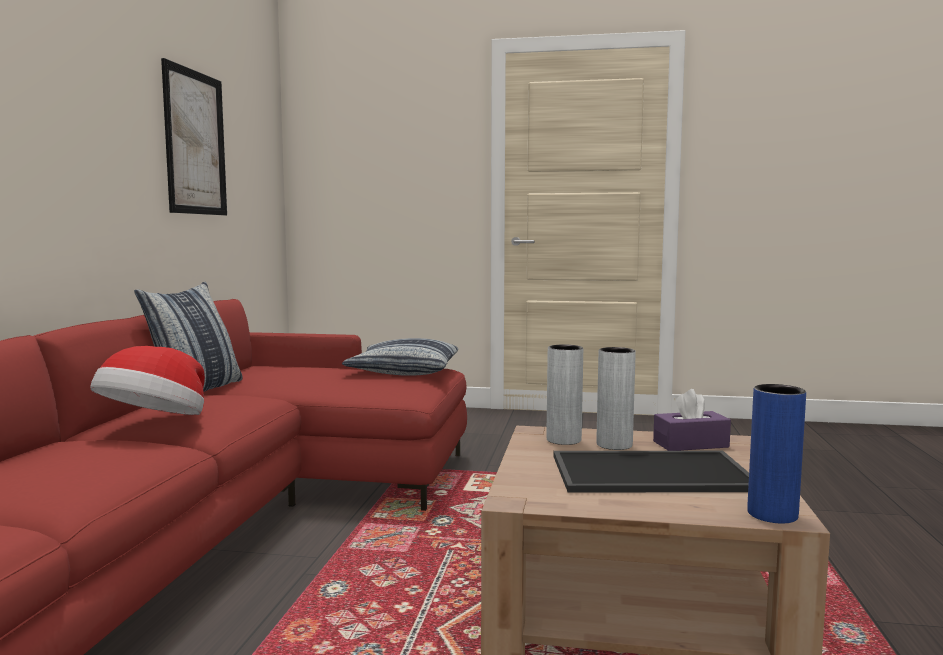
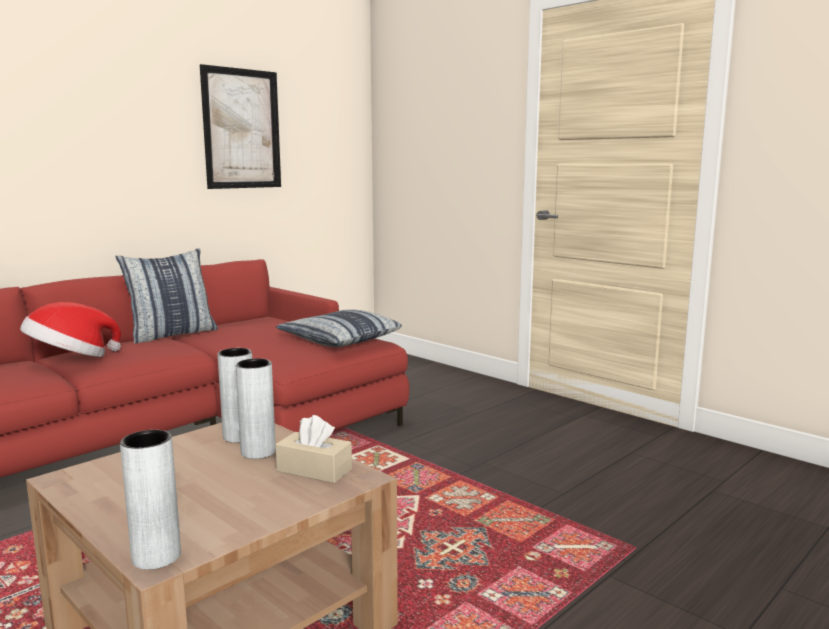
camera: 35 degrees right, 5 degrees up
(652, 472) = (204, 486): tray -> none
(690, 444) = (314, 470): purple tissue box -> beige tissue box
(772, 514) = (156, 557): blue vase -> grey vase

